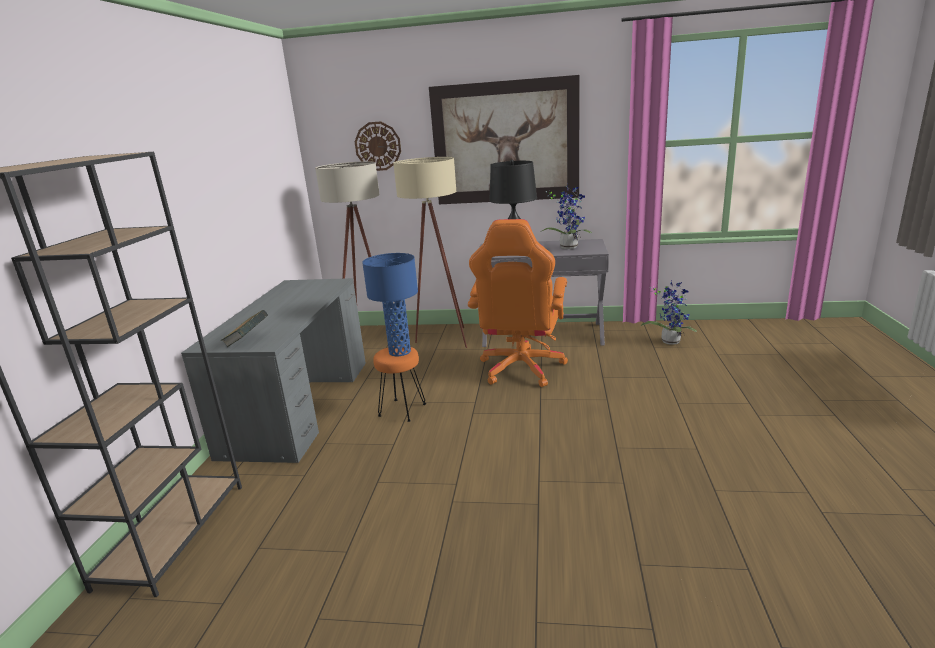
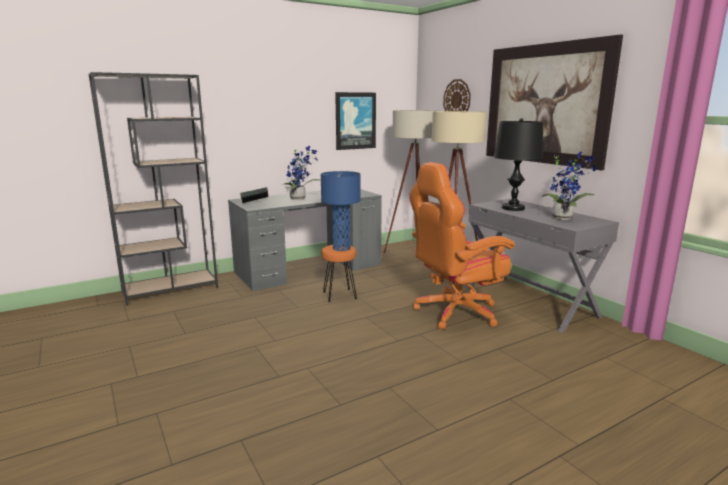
camera: 50 degrees right, 5 degrees down
(264, 190) = (355, 121): none -> picture
(670, 340) = (639, 362): potted plant -> potted plant (300, 198)

